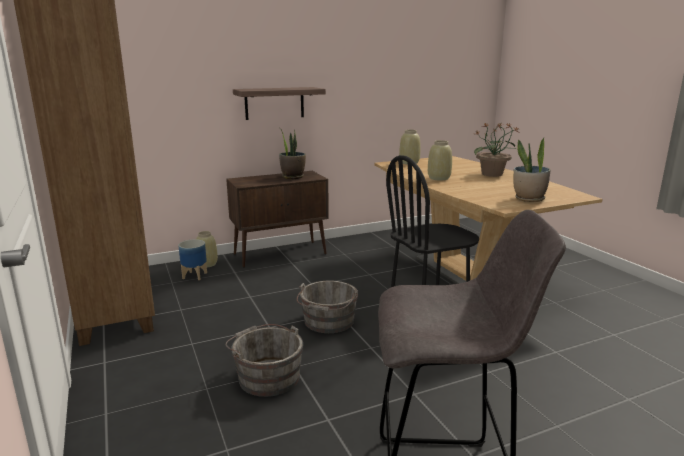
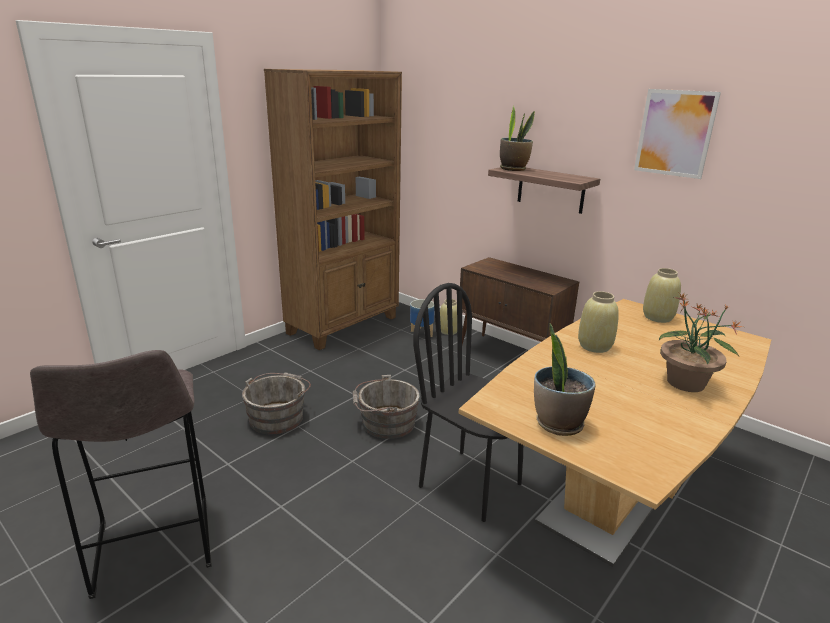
camera: 65 degrees right, 5 degrees up
(292, 177) = (534, 279): potted plant -> potted plant (513, 169)
(356, 47) = (675, 133): none -> picture

